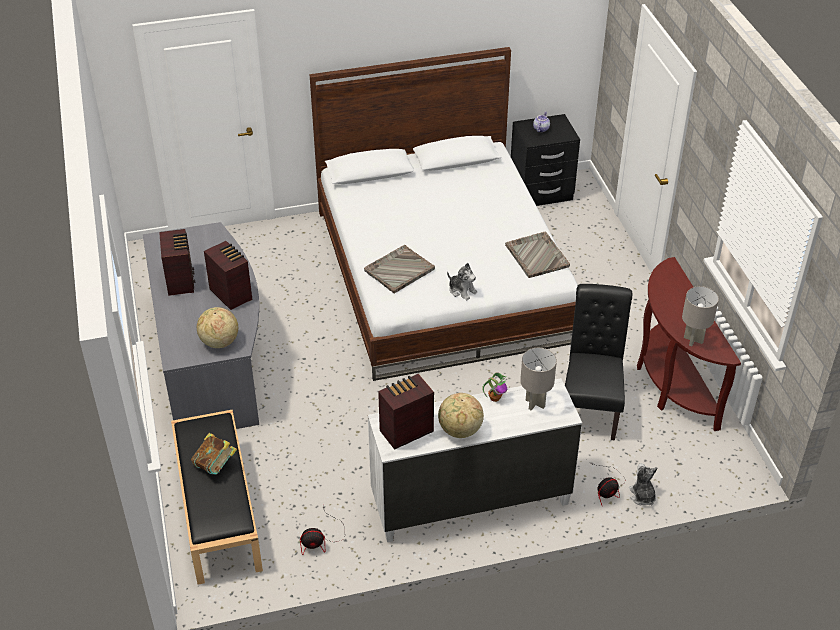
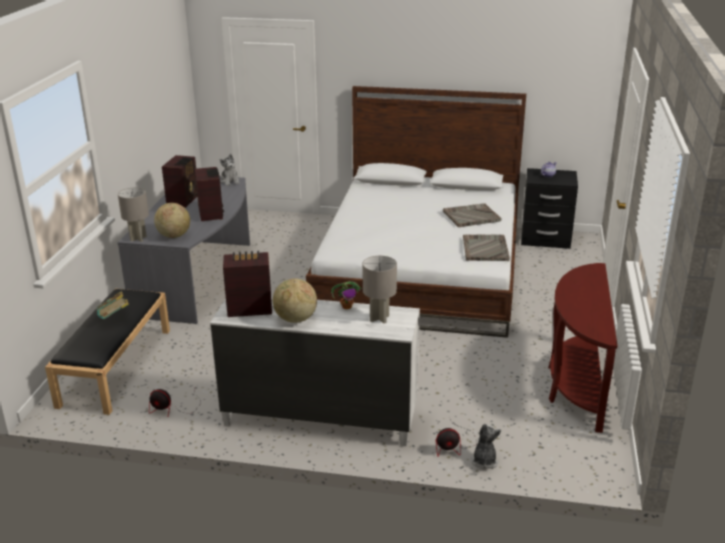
camera: 25 degrees right, 15 degrees down
(398, 270) = (359, 234): grey tray -> grey tray (471, 216)
(462, 290) = (401, 256): plush toy -> plush toy (230, 181)
(590, 407) = (483, 382): black chair -> none
(693, 340) = (578, 319): grey table lamp -> grey table lamp (138, 238)

